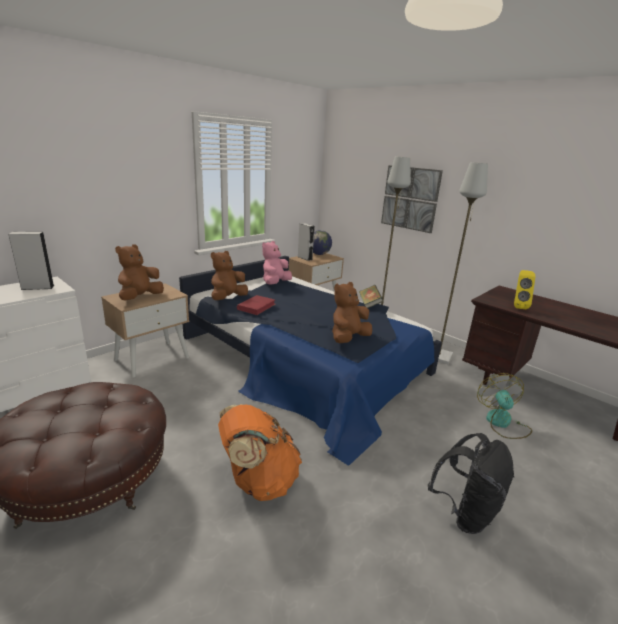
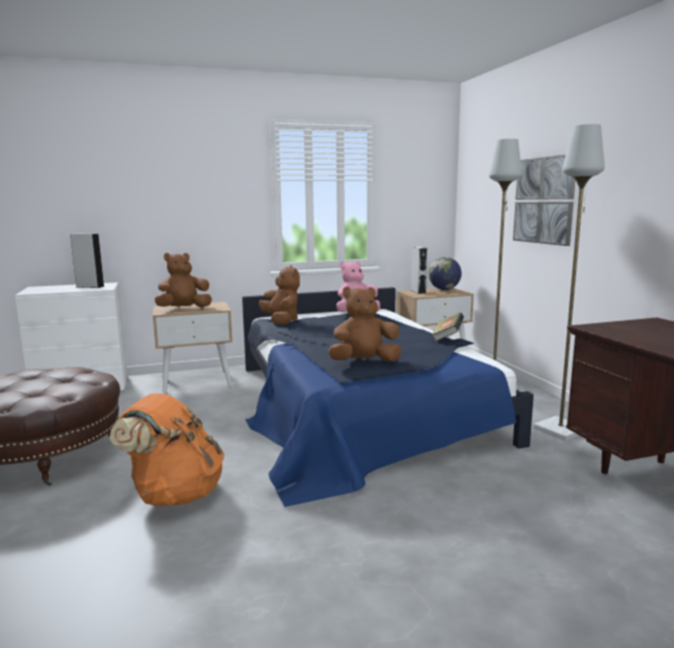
camera: 30 degrees right, 10 degrees down
(228, 298) = (281, 321): brown plush toy -> brown plush toy turned 90 degrees clockwise
(256, 307) = (298, 328): red book -> none
(465, 512) = (381, 595): black backpack -> none
(502, 423) = (576, 521): fan -> none
(518, 306) = (640, 336): yellow speaker -> none

